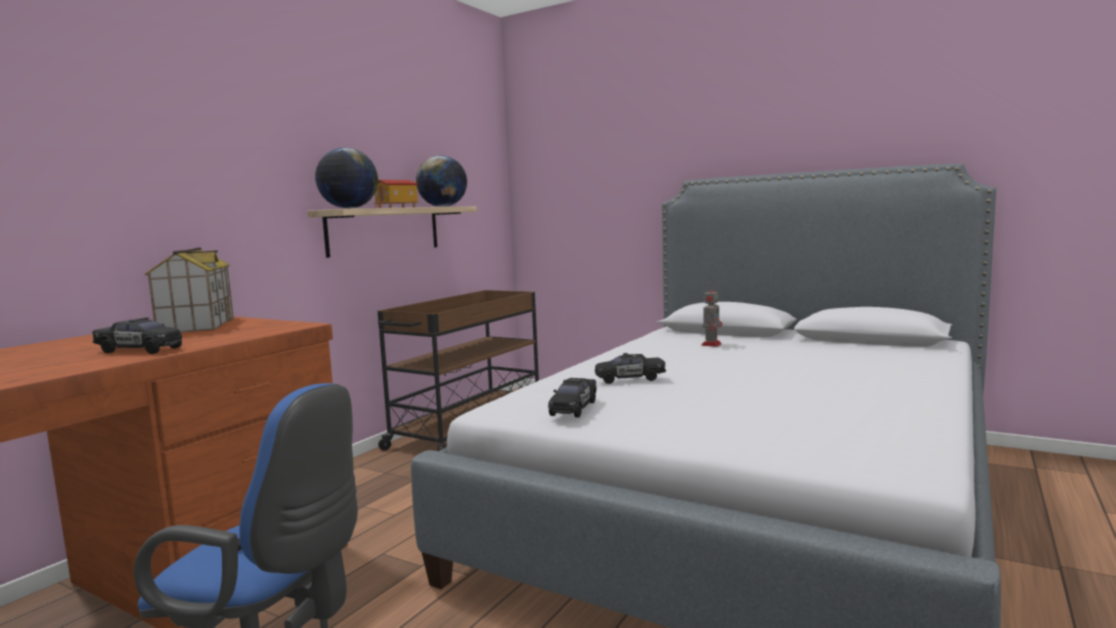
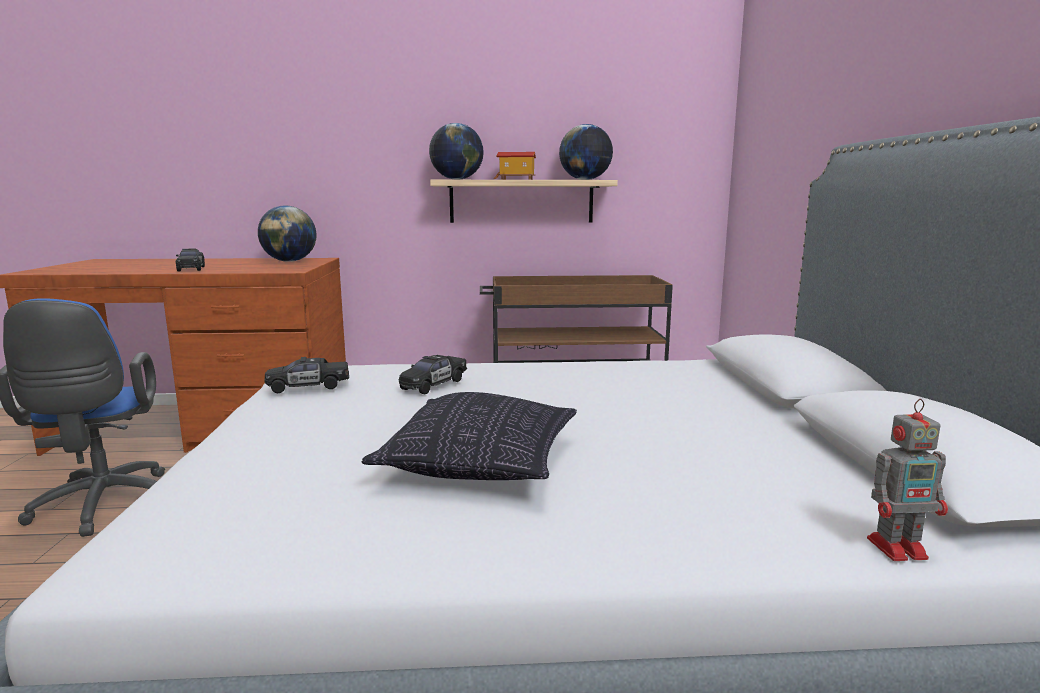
camera: 55 degrees right, 5 degrees up
(196, 325) = (290, 261): toy house -> globe
(629, 379) = (433, 384): black toy car -> black toy car turned 105 degrees counterclockwise
(711, 344) = (675, 389): toy robot -> toy robot (899, 548)
(805, 389) = (479, 463): none -> pillow

